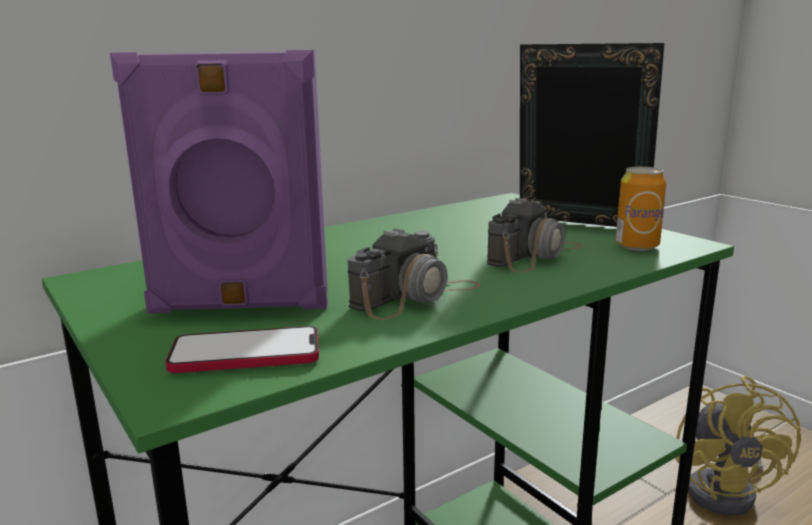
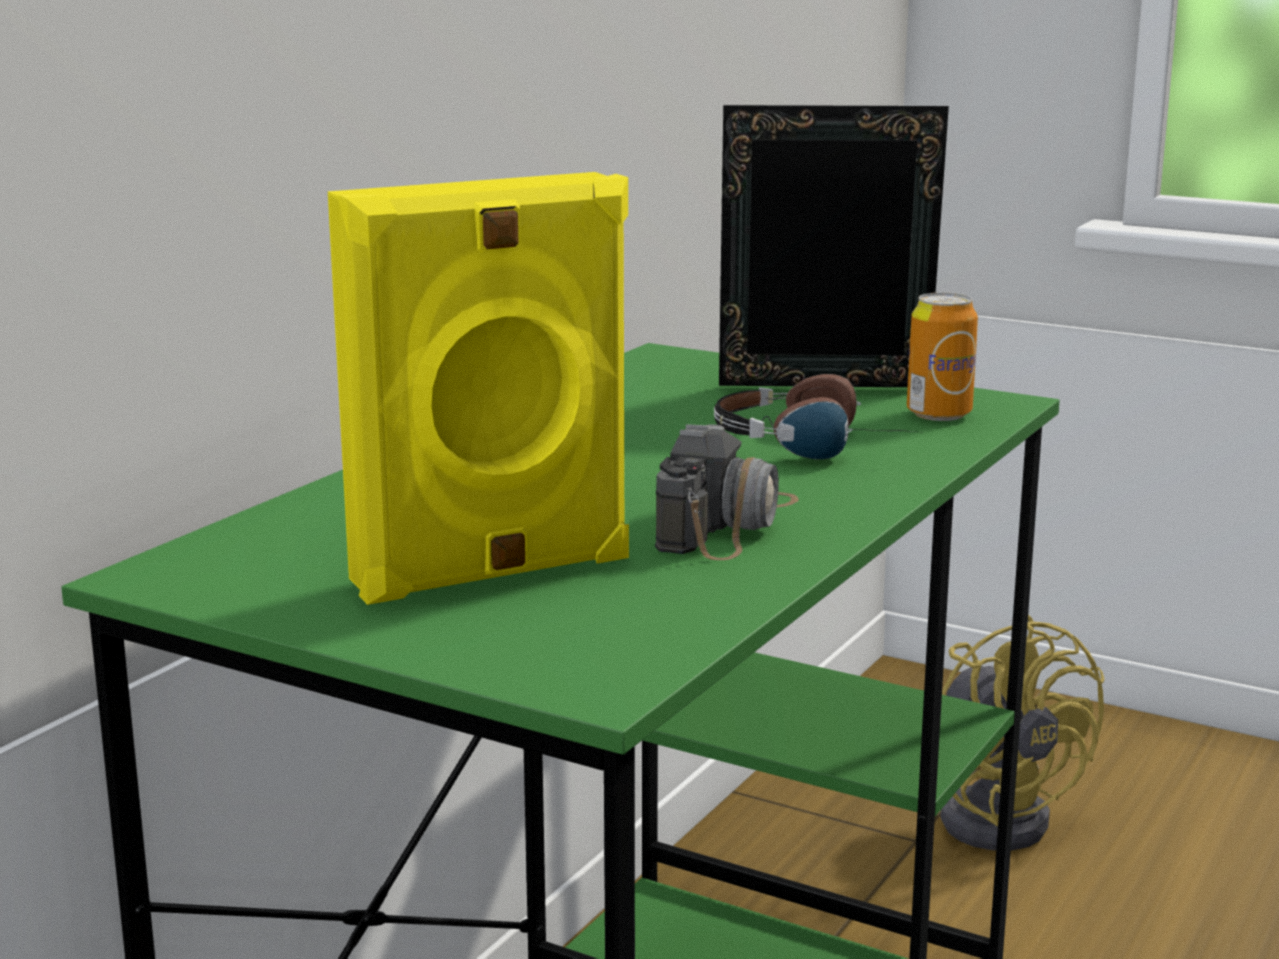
camera: 25 degrees left, 0 degrees up
(239, 306) = (494, 573): purple speaker -> yellow speaker
(246, 354) = (610, 627): phone -> none
(536, 254) = (817, 443): camera -> headphones

